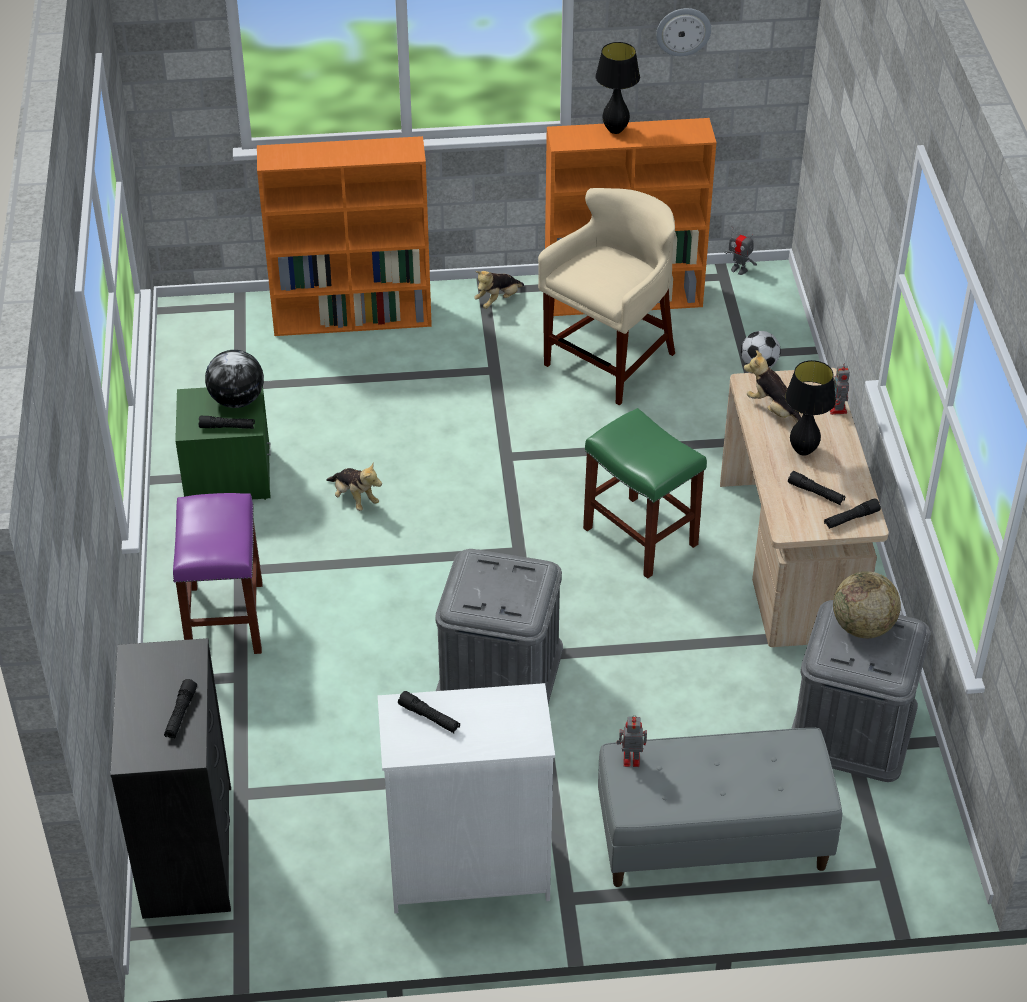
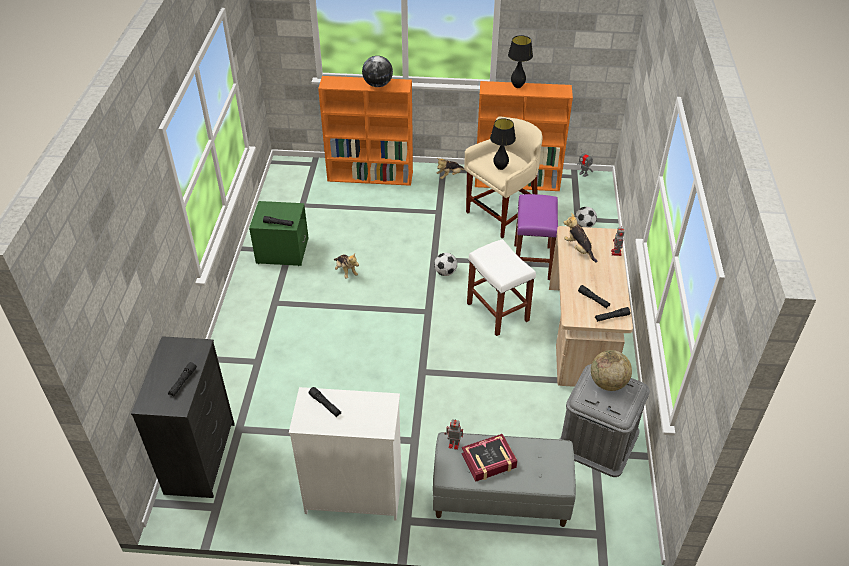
camera: 10 degrees right, 0 degrees up
(224, 618) = (258, 328): purple stool -> purple stool (532, 261)
(237, 400) = (288, 210): globe -> globe (378, 85)
(499, 672) = (400, 378): grey storage box -> none
(532, 479) = (445, 272): none -> football
(638, 536) = (497, 311): green stool -> white stool
(683, 31) = (561, 33): wall clock -> none
(694, 777) = (489, 461): none -> book
(803, 451) = (591, 274): black table lamp -> black table lamp (500, 167)

